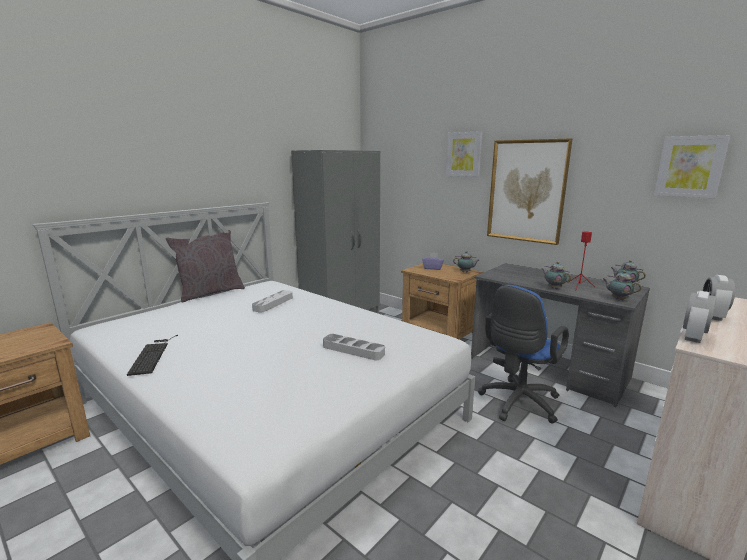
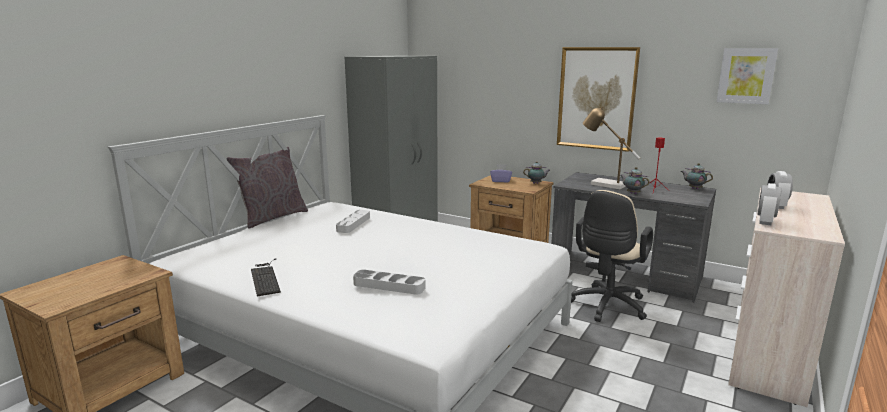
camera: 10 degrees left, 0 degrees up
(353, 350) = (465, 260): grey tray -> grey tray (389, 286)
(464, 154) = (529, 60): picture -> none
(517, 404) = (606, 307): blue office chair -> beige office chair
(527, 277) = (603, 184): none -> table lamp
(618, 299) = (692, 200): teapot -> none

